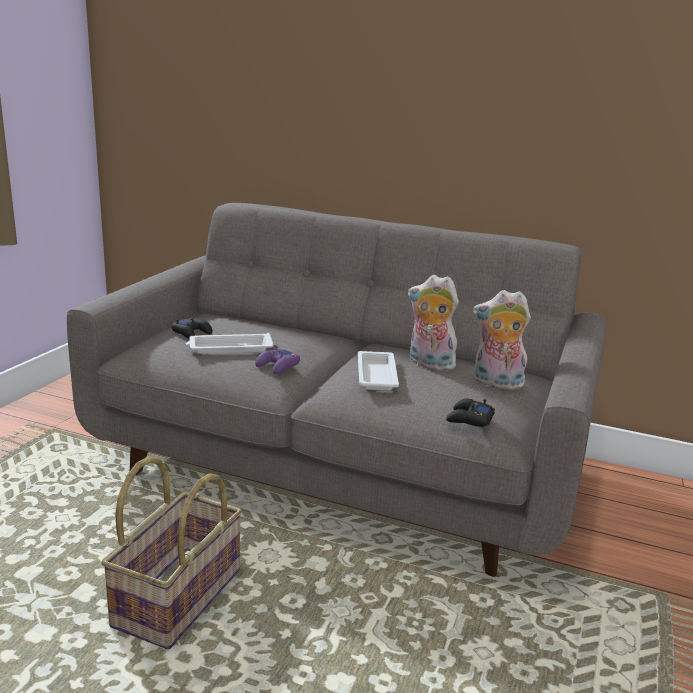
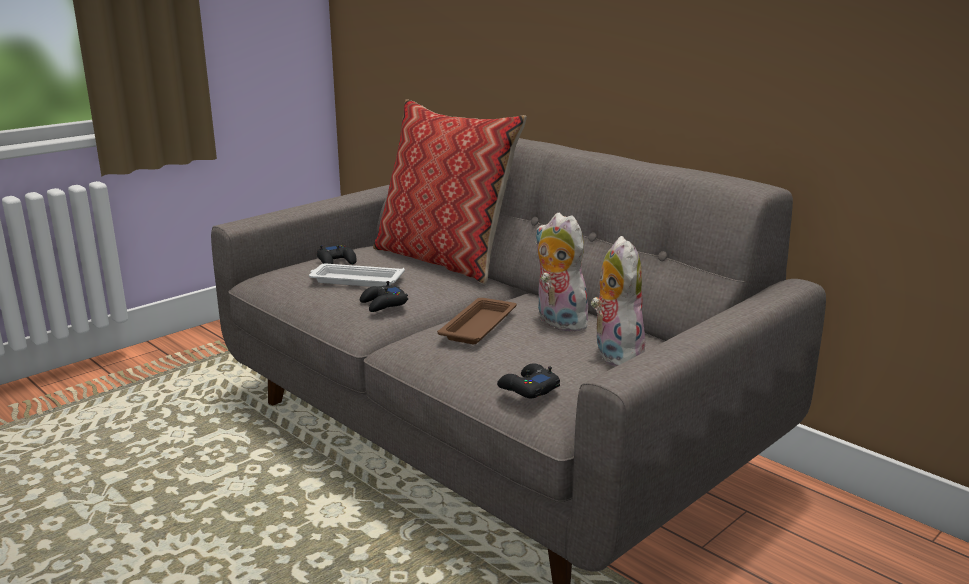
camera: 25 degrees right, 0 degrees up
(177, 596) = (218, 528): basket -> none
(278, 366) = (383, 304): purple game controller -> black game controller
(281, 322) = (445, 260): none -> pillow
(376, 374) = (479, 326): white tray -> brown tray
(496, 384) = (614, 354): plush toy -> plush toy turned 45 degrees clockwise

